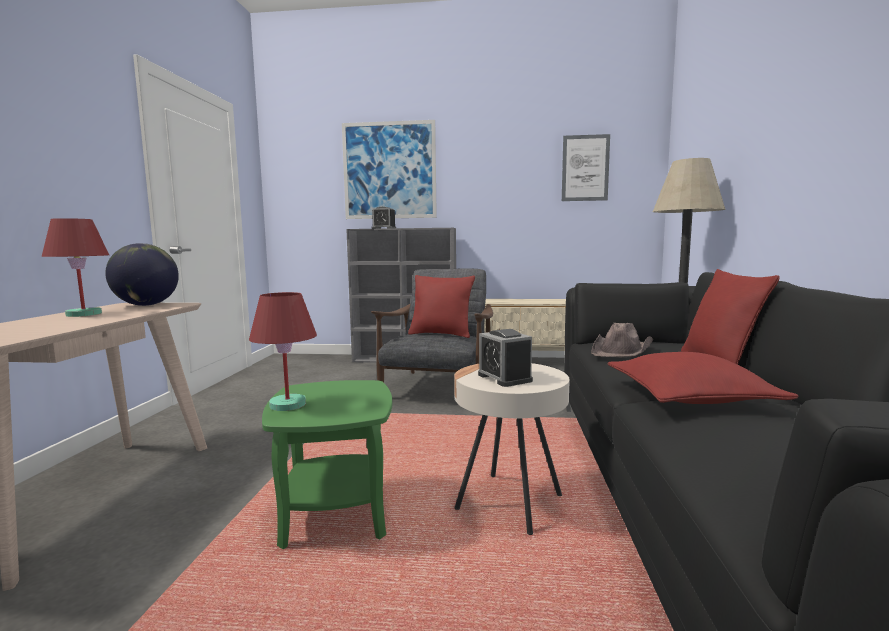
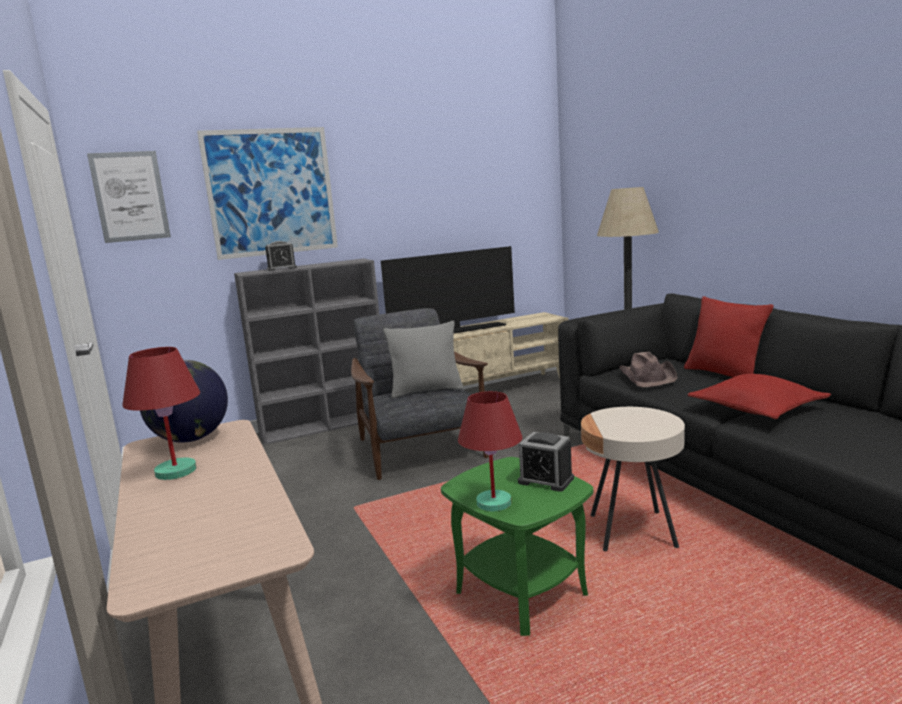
camera: 30 degrees left, 5 degrees up
(441, 334) = (426, 390): red pillow -> grey pillow
(504, 378) = (633, 426): alarm clock -> alarm clock (545, 480)
(525, 301) = (453, 332): none -> television
(585, 168) = (489, 181): picture -> picture (130, 196)

